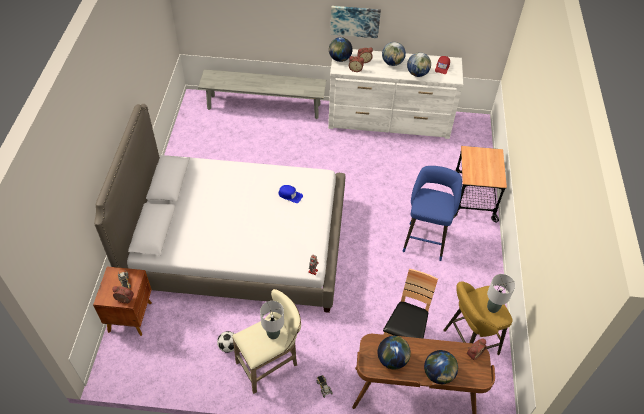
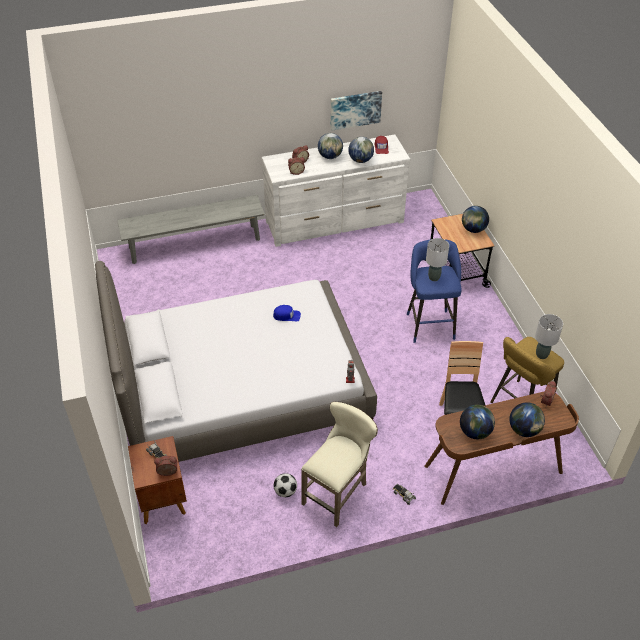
camera: 20 degrees left, 5 degrees down
(273, 334) = (344, 451): grey table lamp -> grey table lamp (433, 277)
(339, 59) = (274, 166): globe -> globe (473, 229)
(355, 21) = (280, 122): picture -> picture (355, 109)

